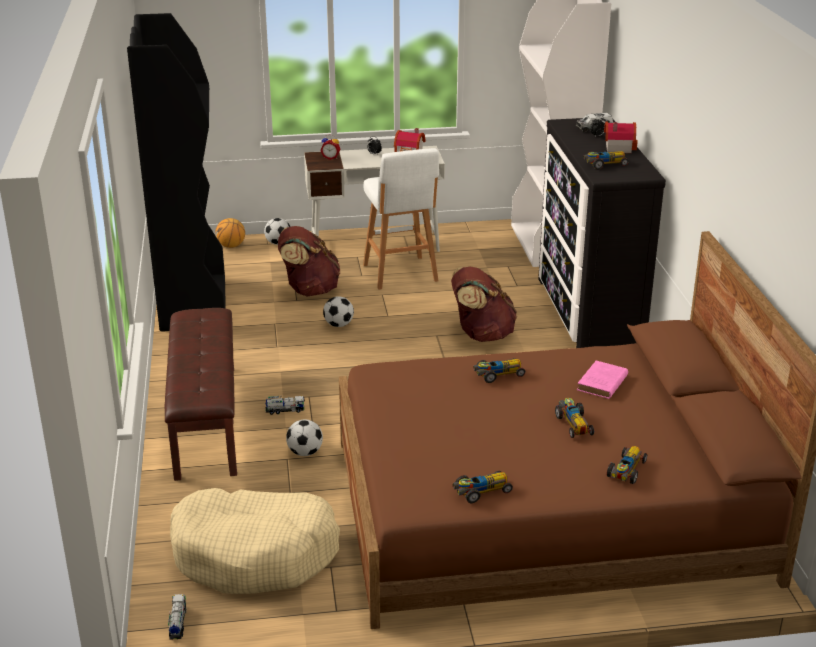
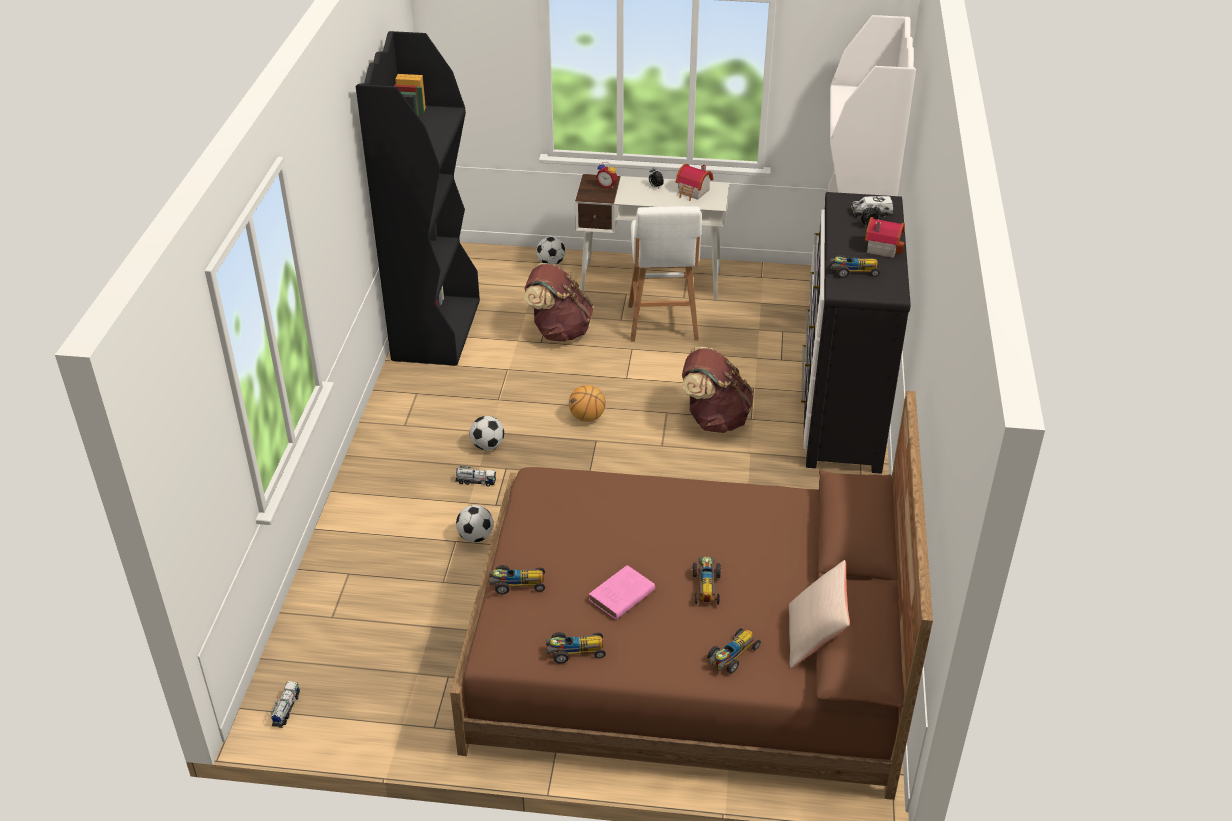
camera: 15 degrees right, 10 degrees up
(205, 420) = (394, 479): brown bench -> none
(231, 246) = (501, 260): basketball -> basketball (587, 417)
(255, 554) = (384, 647): beige dog bed -> none
(338, 325) = (571, 382): football -> football (488, 446)
(497, 374) = (657, 508): toy car -> toy car (517, 584)
(601, 383) = (761, 539): pink book -> pink book (620, 596)
(690, 446) = (814, 637): none -> beige pillow

